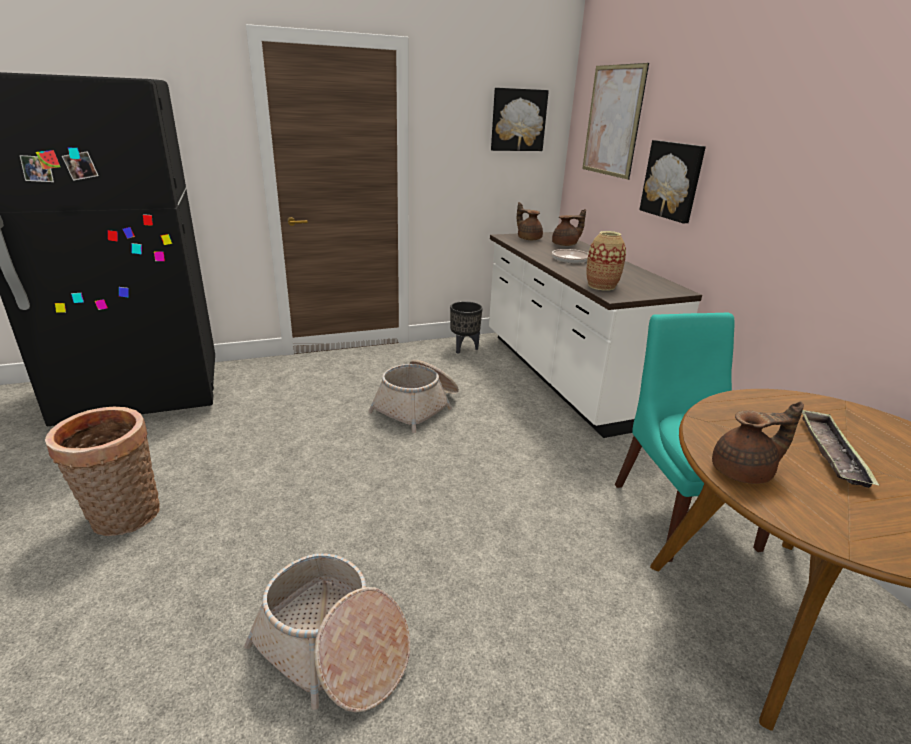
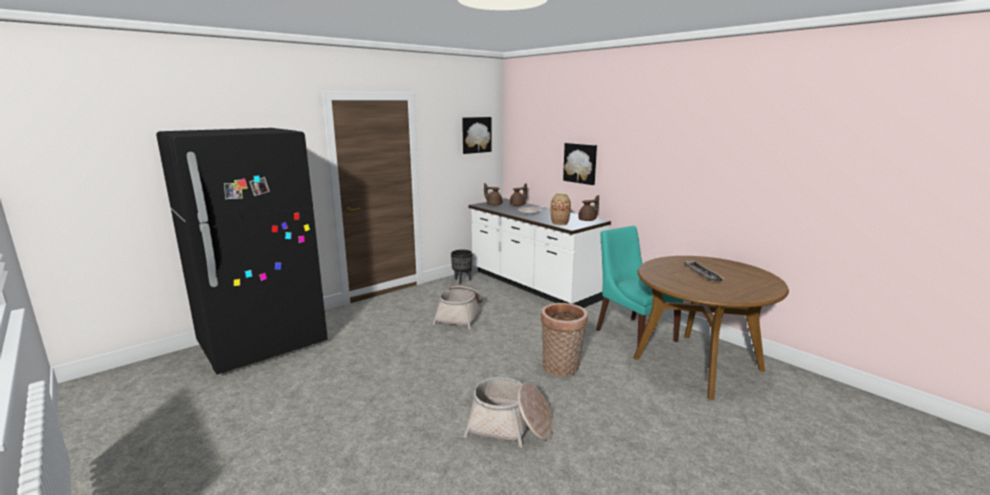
camera: 20 degrees left, 10 degrees down
(123, 519) = (329, 407): basket -> basket (561, 369)
(613, 121) = (535, 133): picture -> none
(744, 472) = (675, 285): brown teapot -> brown teapot (588, 220)

